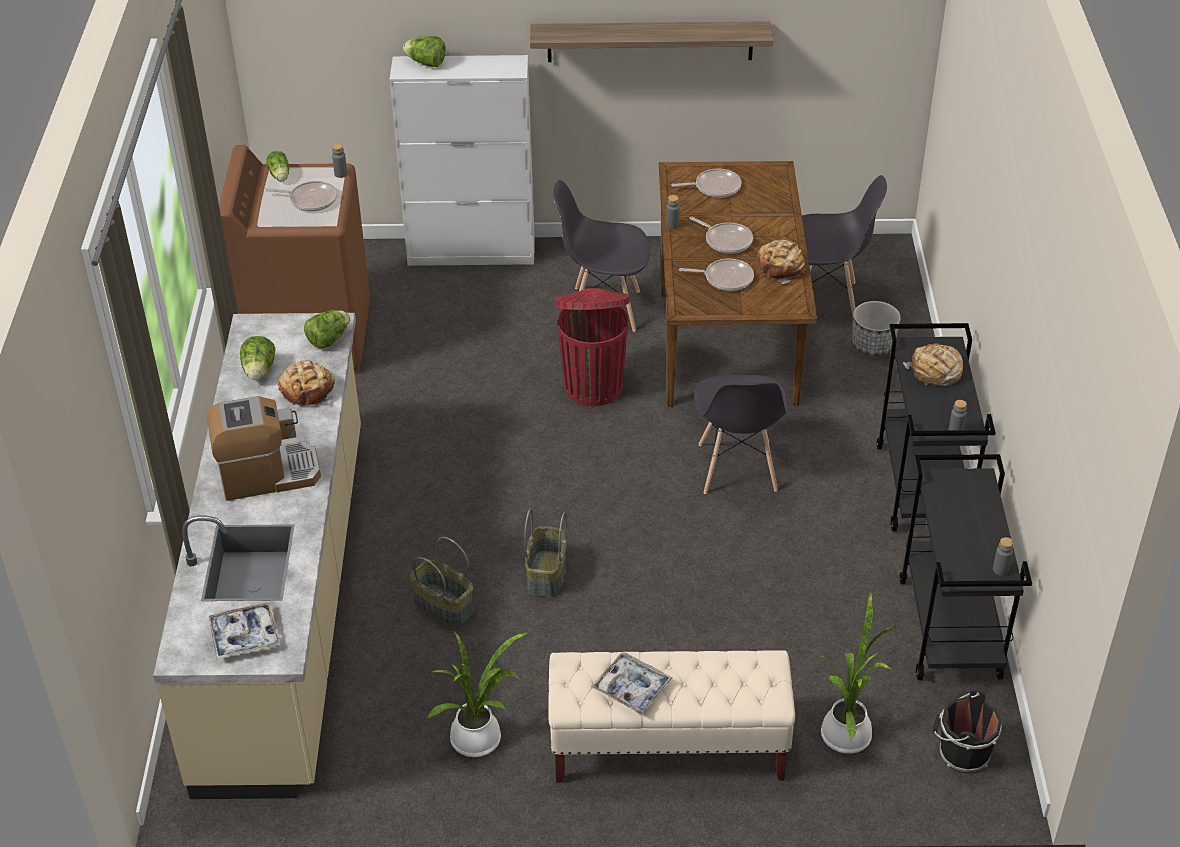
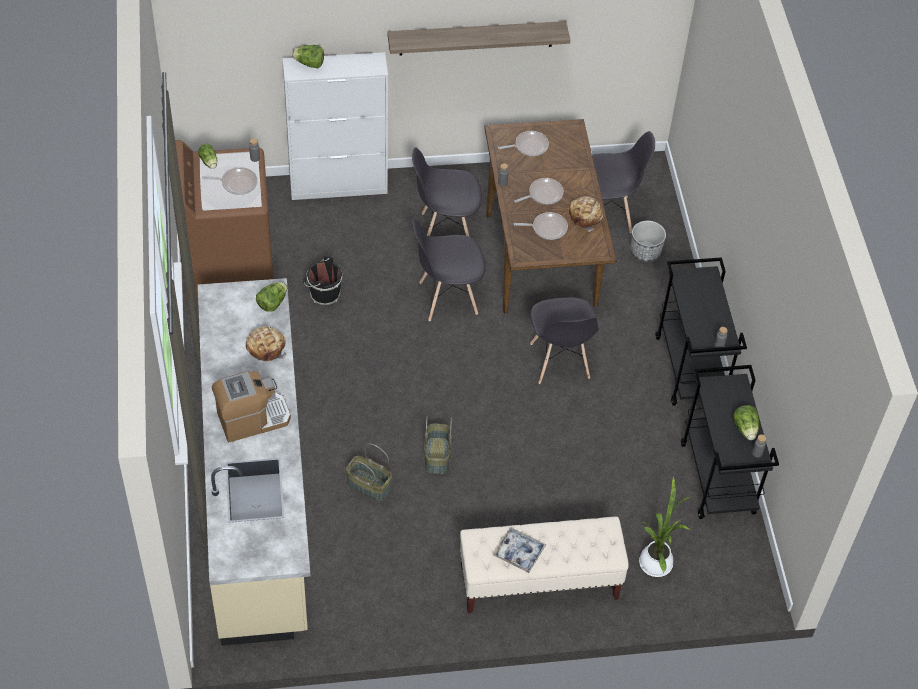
camera: 10 degrees left, 10 degrees up
(245, 636) = (265, 547): tray -> none
(259, 371) = (228, 333): lettuce -> lettuce (745, 429)
(480, 739) = (411, 586): potted plant -> none
(593, 385) = (447, 298): red trash can -> grey chair
(726, 240) = (543, 194): frying pan -> frying pan turned 60 degrees counterclockwise
(935, 372) = (701, 297): bread -> none
(961, 753) = (732, 570): black bucket -> black bucket (323, 294)

